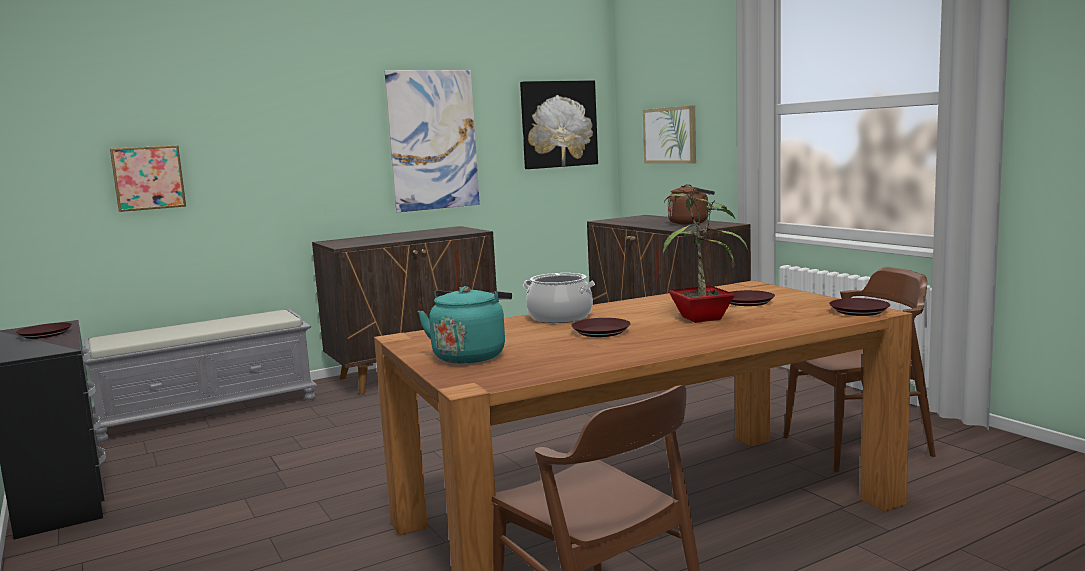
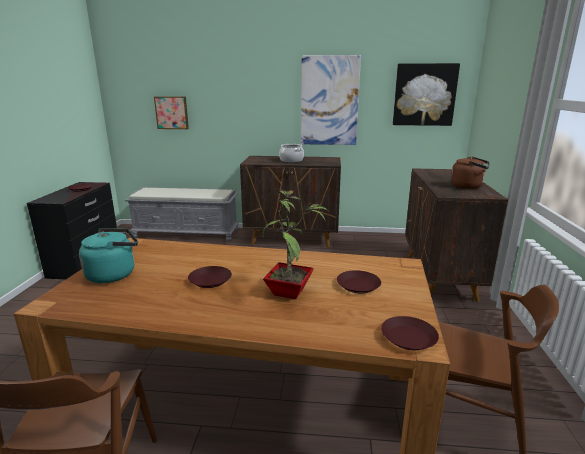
camera: 35 degrees right, 10 degrees up
(560, 317) = (228, 255): cooking pot -> cooking pot (291, 160)
(670, 135) = (496, 112): picture -> none

